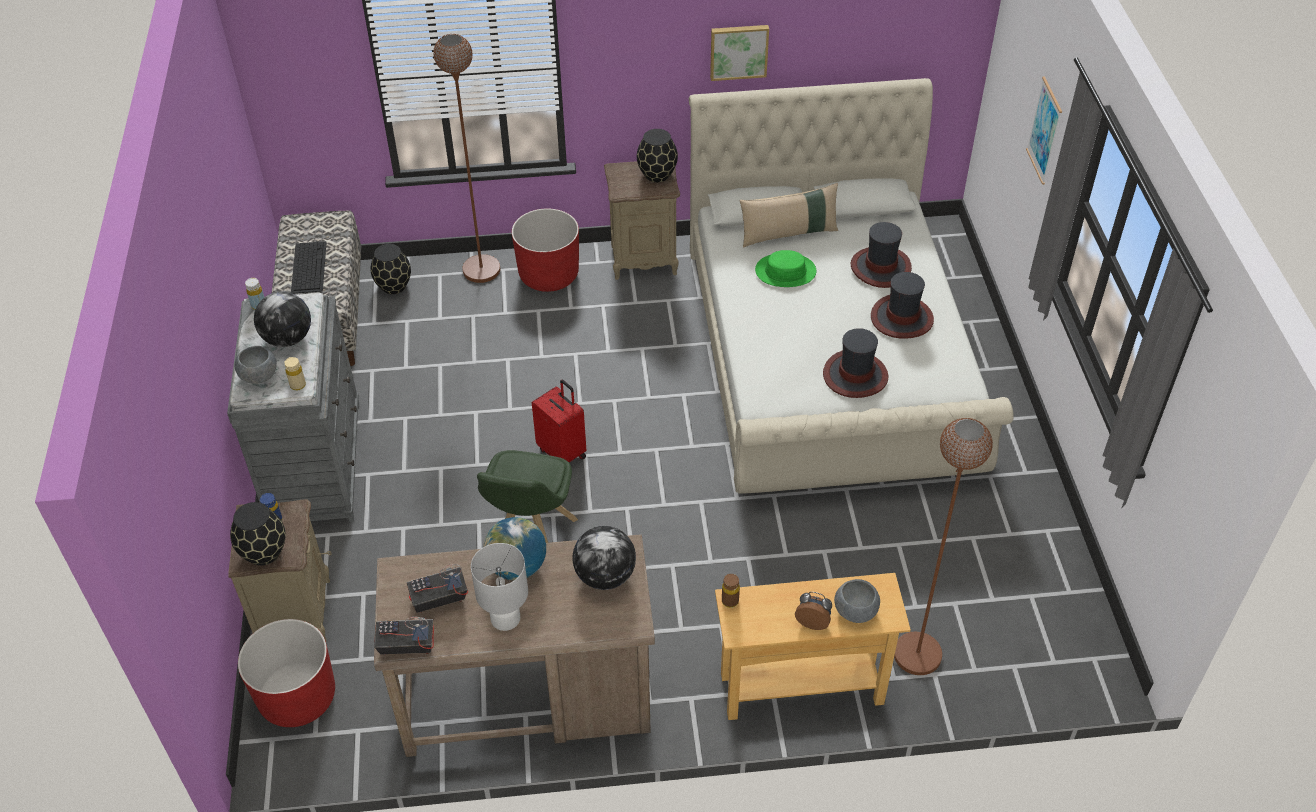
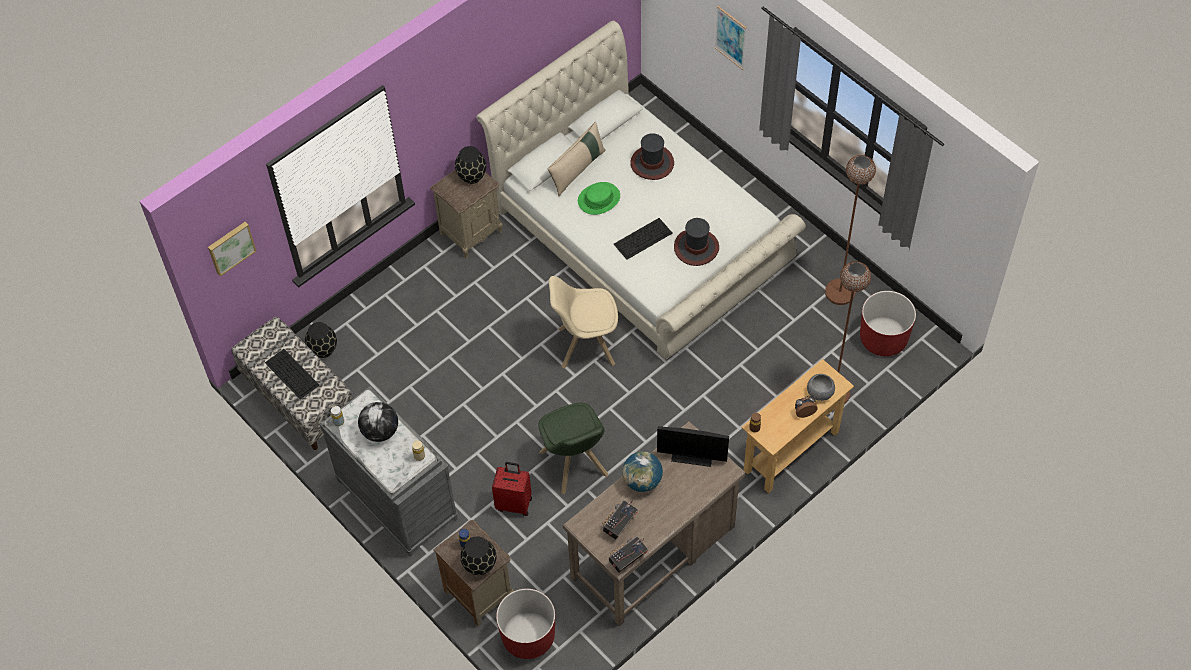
camera: 35 degrees left, 10 degrees up
(259, 375) = (389, 465): grey bowl -> none
(481, 269) = (371, 303): brown floor lamp -> brown floor lamp (839, 292)
(505, 618) = (662, 511): grey table lamp -> none
(549, 275) = (419, 280): red planter -> red planter (883, 338)
(563, 452) = (541, 396): red suitcase -> red suitcase (514, 503)
(605, 576) = (692, 456): globe -> monitor
(660, 429) = (585, 346): none -> beige chair
(738, 51) = (499, 71): picture -> picture (230, 247)
(800, 333) = (643, 238): none -> keyboard
(901, 318) = (692, 192): hat -> none

